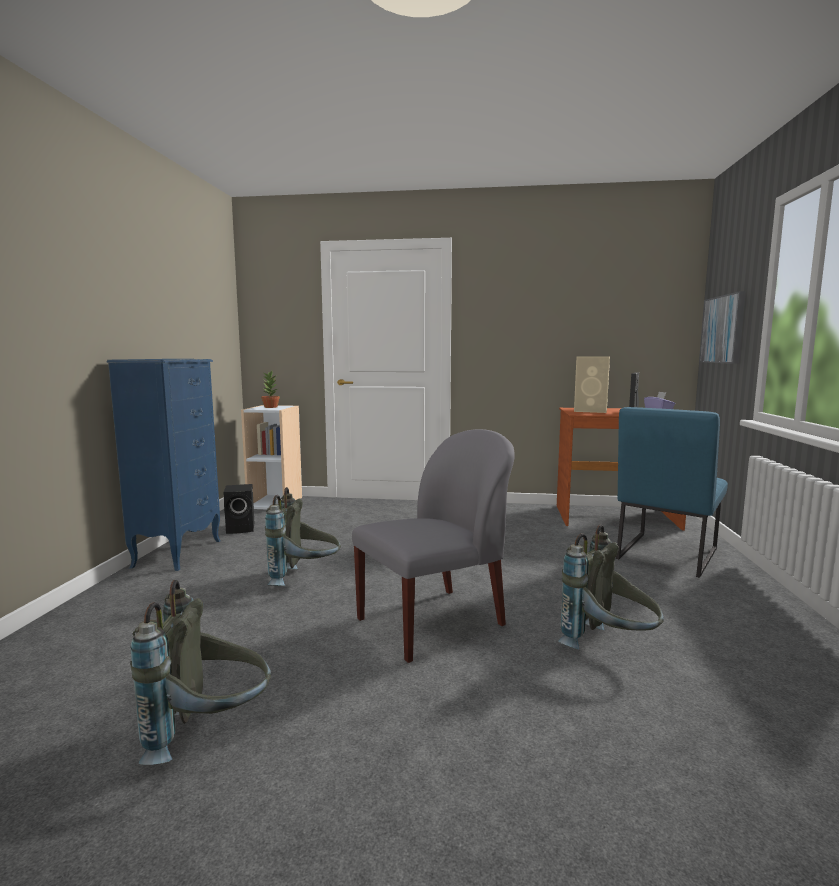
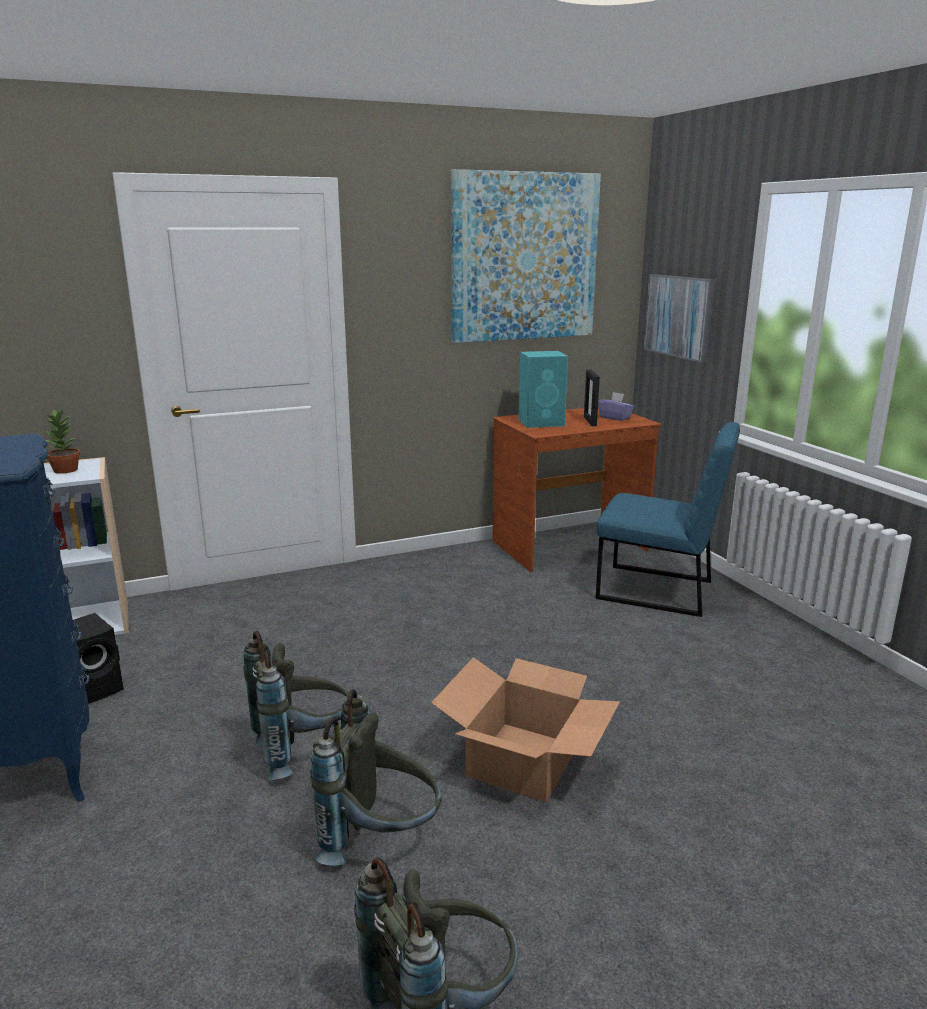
camera: 30 degrees left, 10 degrees up
(434, 622) = (524, 761): grey chair -> cardboard box
(591, 289) = (524, 257): none -> picture
(591, 411) = (542, 422): beige speaker -> turquoise speaker
(609, 648) = (711, 732): grey backpack -> grey backpack (381, 841)
(665, 554) = (658, 591): blue chair -> blue chair turned 75 degrees counterclockwise

